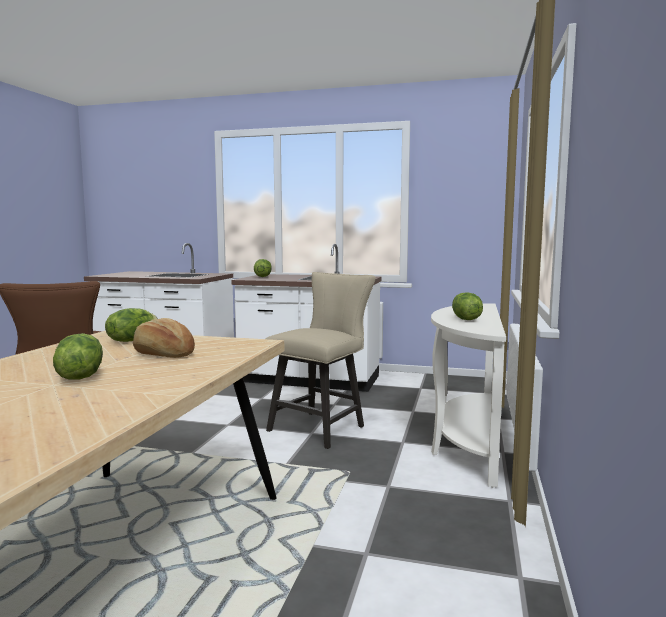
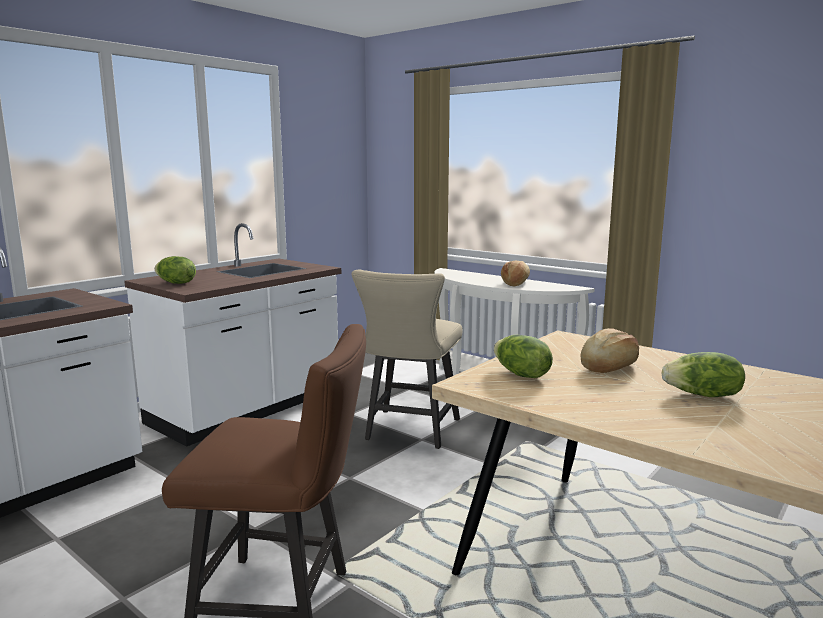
camera: 65 degrees left, 5 degrees up
(321, 427) = (409, 432): beige chair -> beige chair turned 135 degrees counterclockwise
(465, 319) = (516, 283): lettuce -> bread

